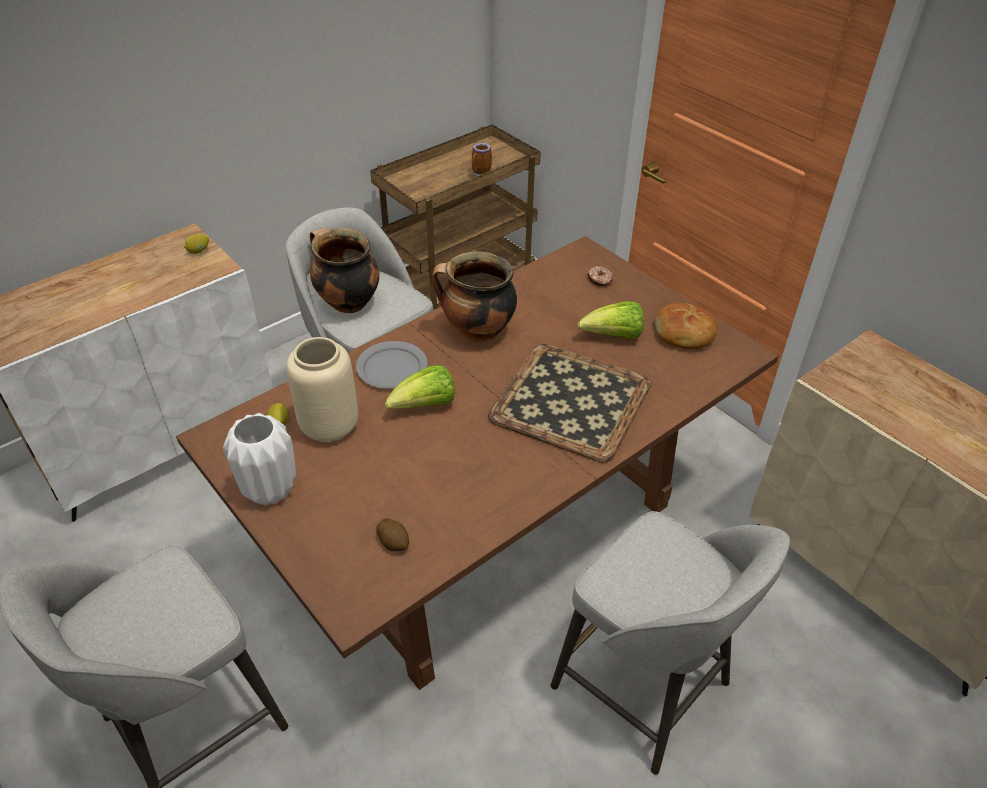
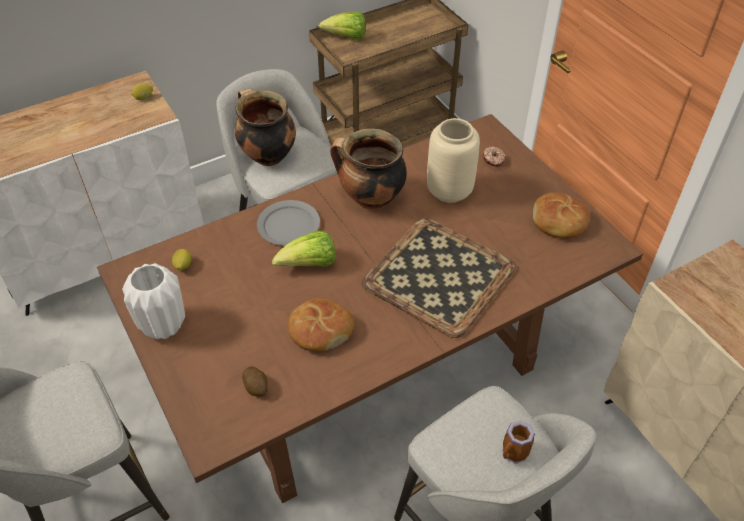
camera: 10 degrees right, 5 degrees up
(328, 427) = (223, 274): beige vase -> beige vase (448, 191)
(453, 473) = (320, 330): none -> bread
(481, 174) = (410, 41): mug -> mug (514, 455)
(613, 336) = (492, 217): lettuce -> lettuce (346, 38)

